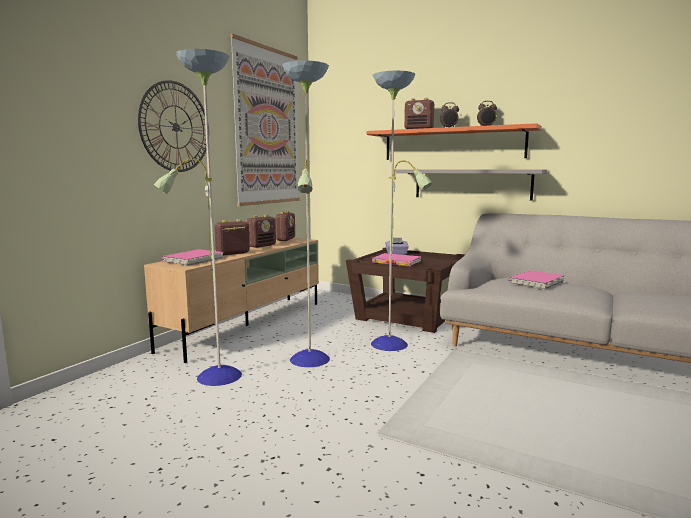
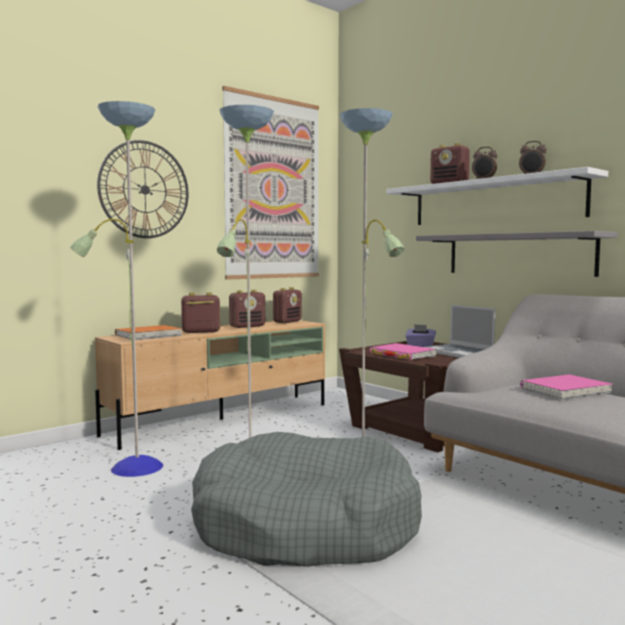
camera: 20 degrees right, 5 degrees down
(193, 260) = (148, 335): pink book -> orange book
(402, 402) = (305, 525): none -> grey dog bed
(431, 258) = (459, 353): none -> laptop
(452, 144) = (494, 202): orange shelf -> white shelf

